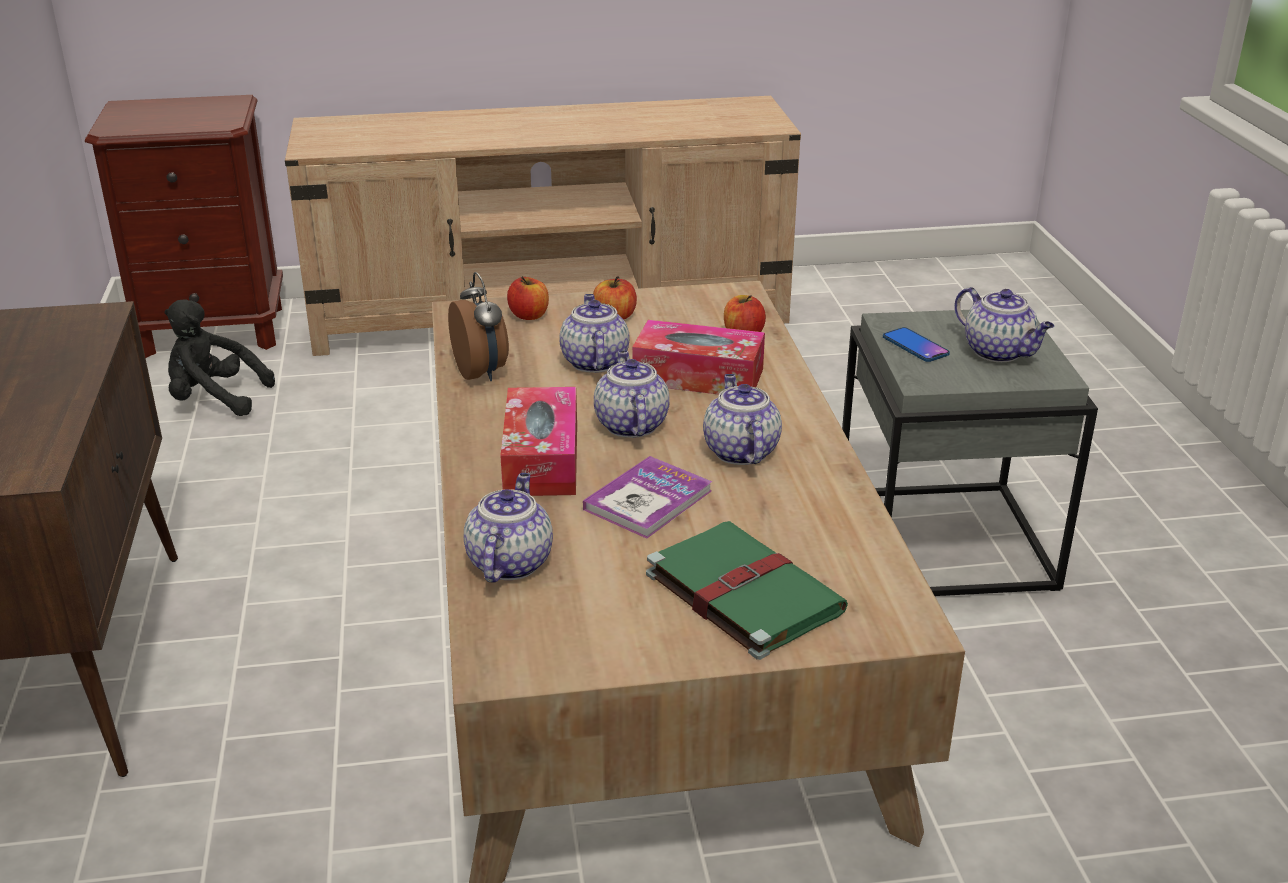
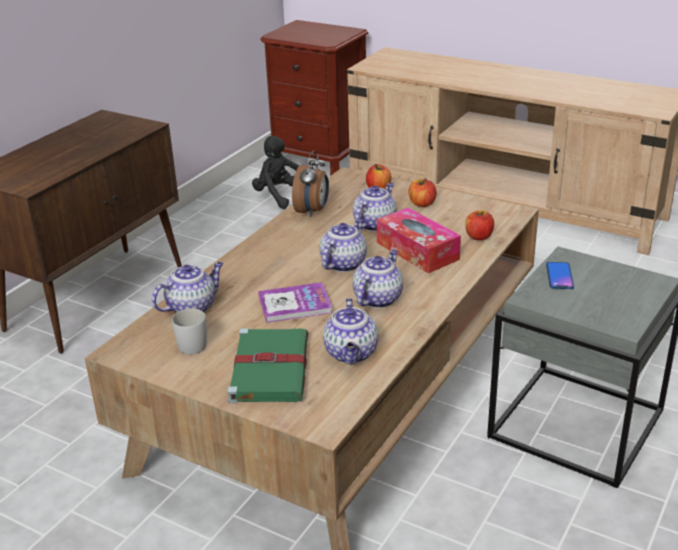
camera: 40 degrees right, 0 degrees up
(541, 459) = (276, 264): tissue box -> none
(590, 607) = (194, 343): none -> white mug
(999, 352) = (609, 299): teapot -> teapot (352, 354)

